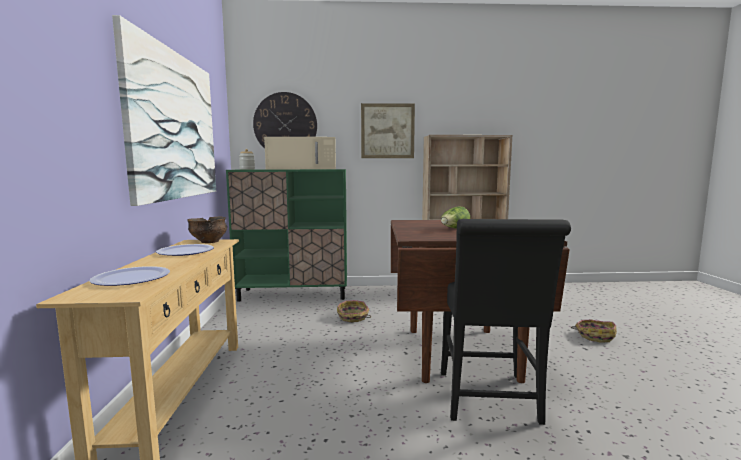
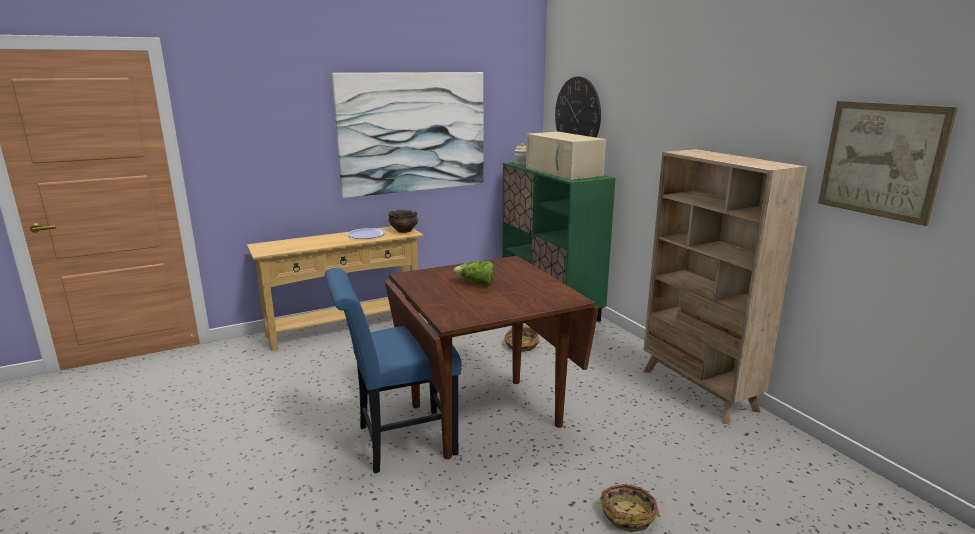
camera: 65 degrees right, 10 degrees up
(131, 278) = (293, 244): plate -> none
(387, 131) = (663, 134): picture -> picture (881, 160)
(489, 401) = (398, 442): black chair -> blue chair

